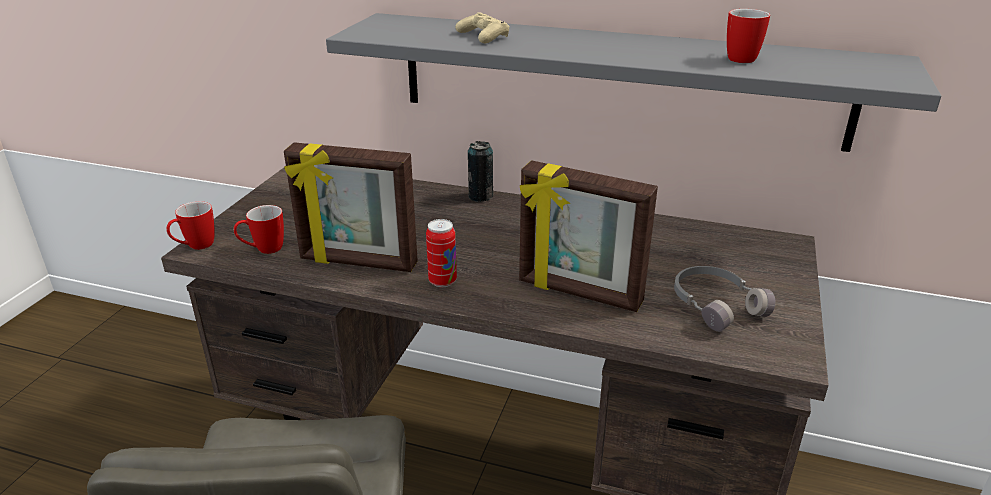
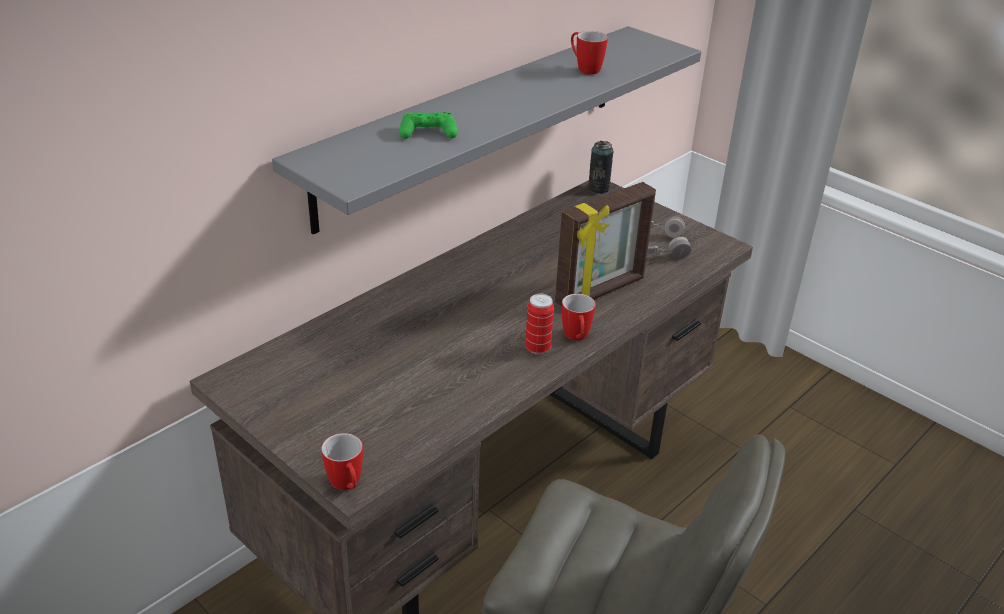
camera: 65 degrees left, 5 degrees up
(263, 250) = (396, 439): mug -> mug (576, 338)
(358, 262) = (470, 385): picture frame -> none
(480, 196) = (405, 285): can -> can (598, 188)
(483, 36) = (428, 132): beige game controller -> green game controller

